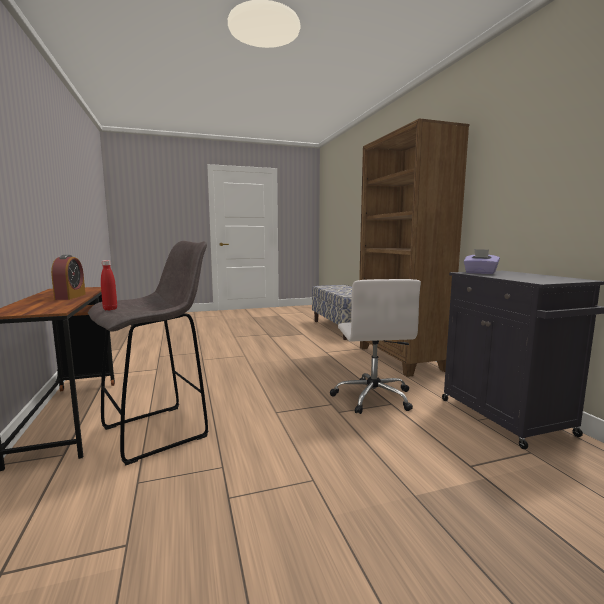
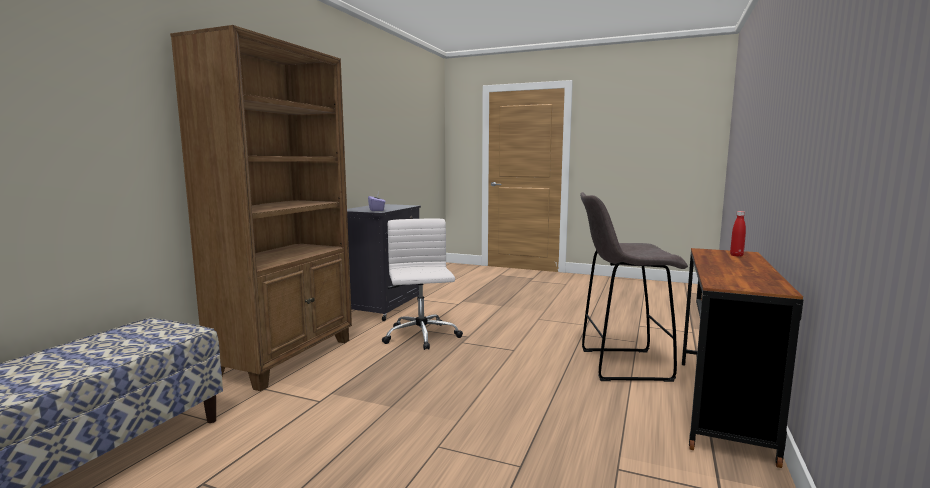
camera: 140 degrees left, 0 degrees up
(70, 297) = (720, 266): alarm clock -> none
(110, 309) = (660, 250): red bottle -> red bottle (736, 255)
(373, 397) = (421, 336): white office chair -> white office chair turned 45 degrees counterclockwise

